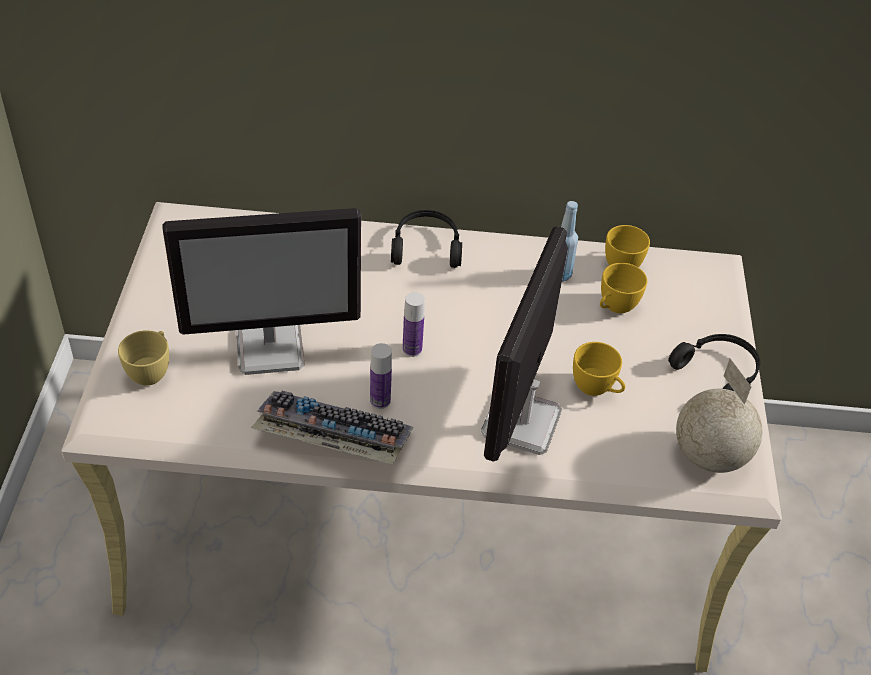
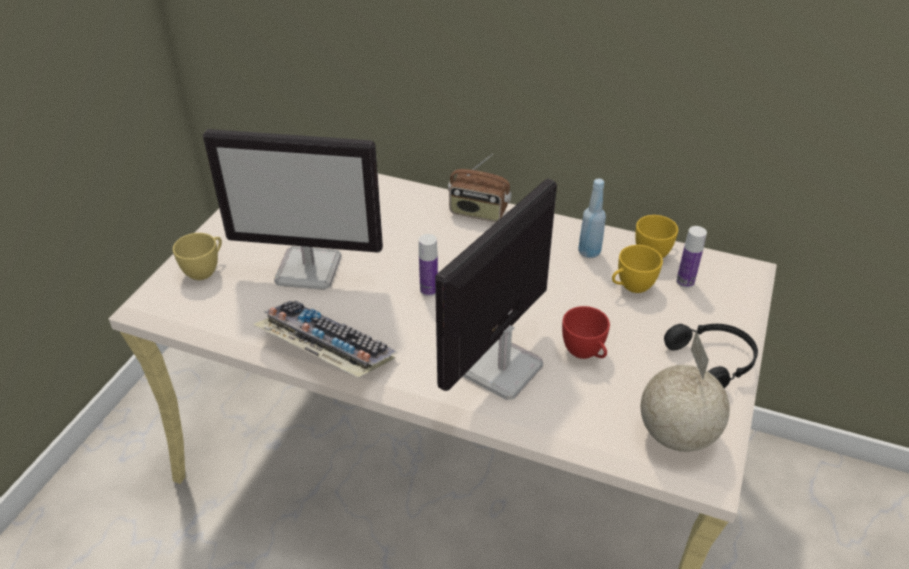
camera: 20 degrees right, 5 degrees down
(380, 401) = (381, 326): bottle -> bottle (685, 282)
(426, 247) = (478, 212): black headphones -> radio
(596, 389) = (585, 353): yellow cup -> red cup

